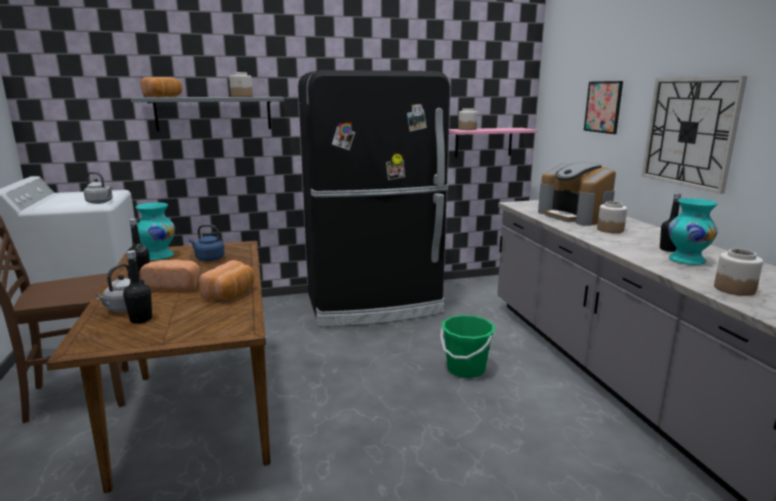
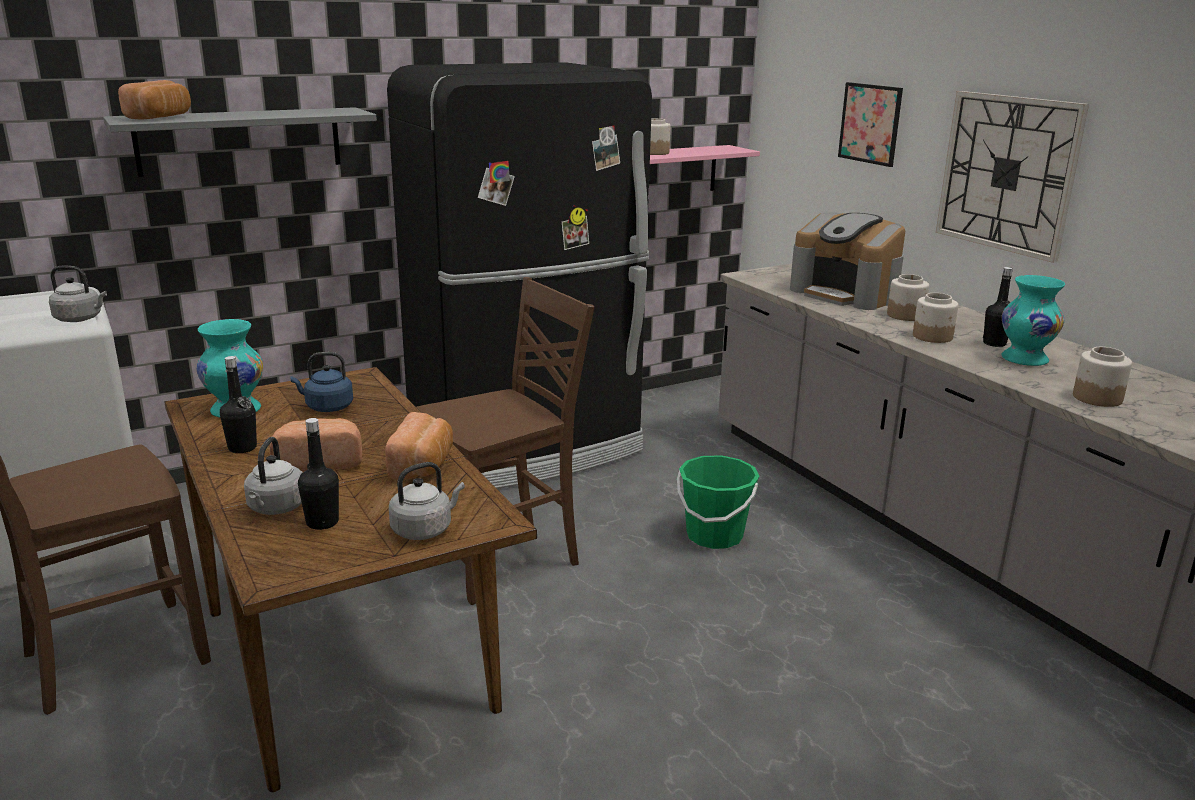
camera: 15 degrees left, 5 degrees up
(195, 330) = (424, 529): none -> grey kettle
(242, 96) = (299, 113): jar -> jar (933, 337)
(324, 368) = (504, 560): none -> brown chair

